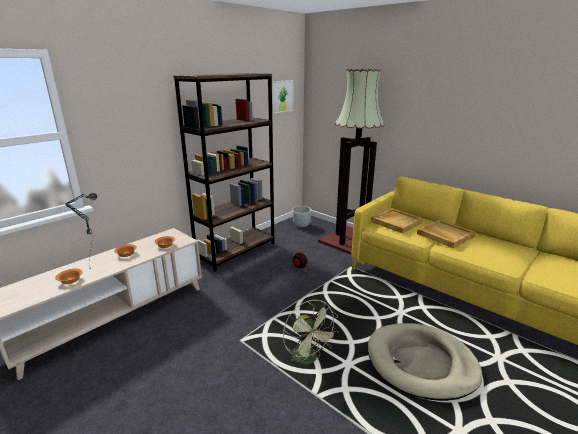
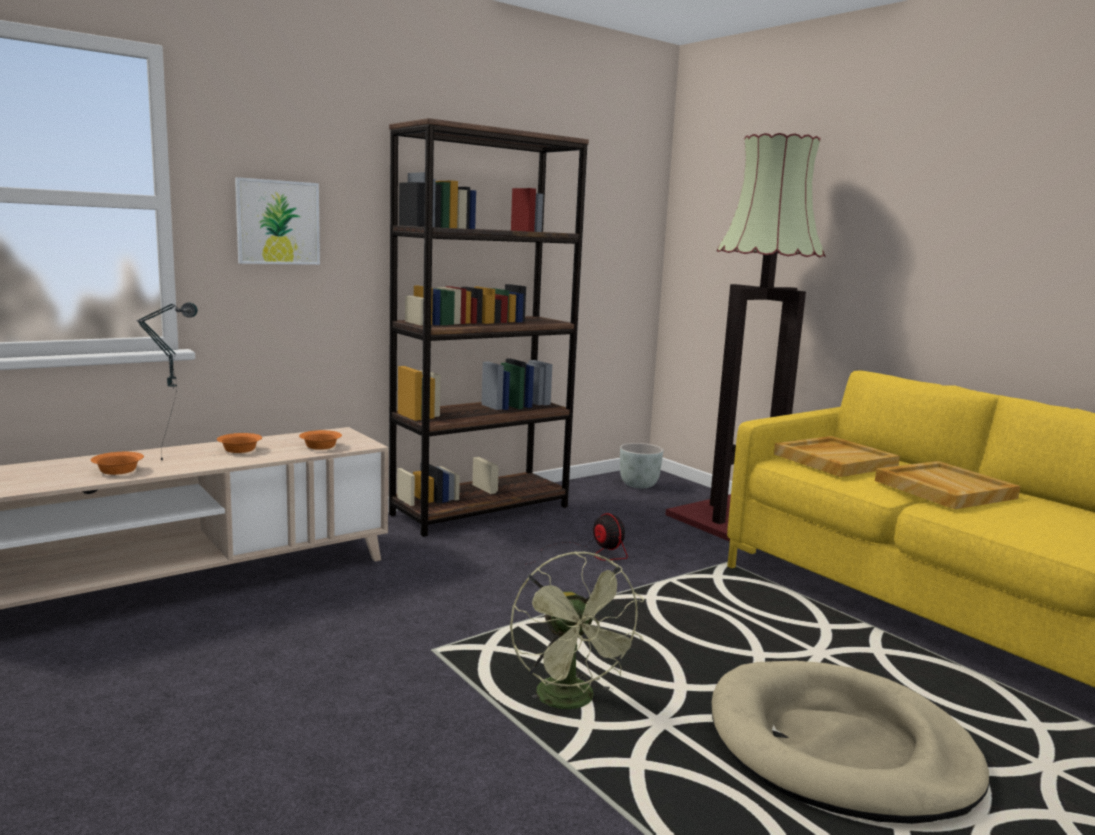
camera: 10 degrees right, 10 degrees down
(282, 96) = (616, 203): picture -> picture (278, 222)

